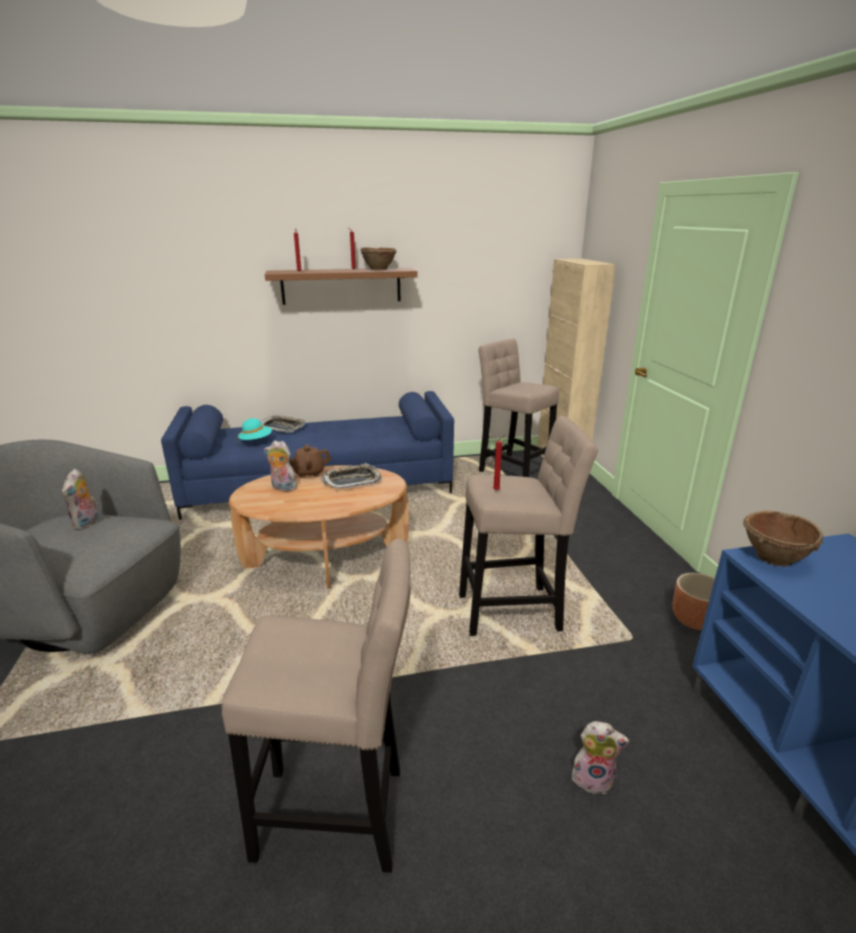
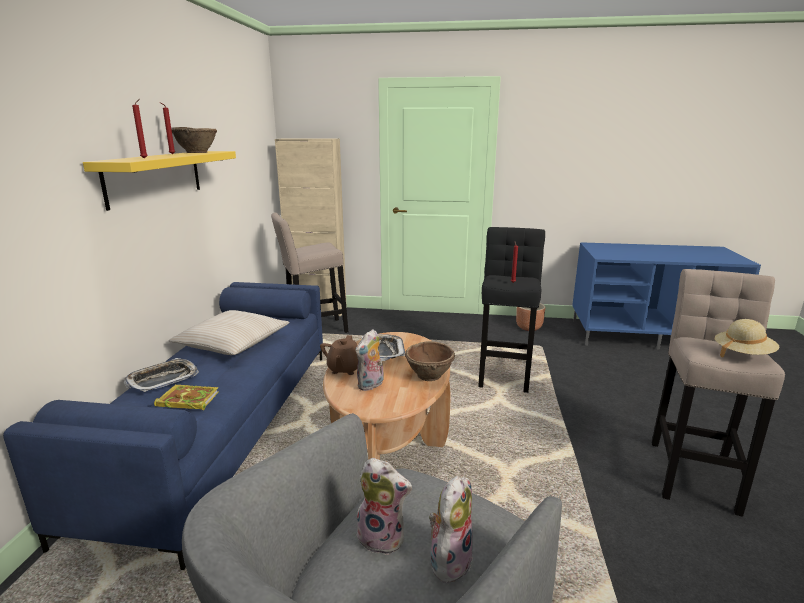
camera: 70 degrees left, 5 degrees down
(256, 441) = (187, 400): turquoise hat -> book
(282, 666) = (742, 354): none -> beige hat
(341, 286) = (155, 177): brown shelf -> yellow shelf
(350, 430) = (232, 343): none -> beige pillow
(515, 611) = (505, 372): beige stool -> black stool
(593, 777) = (646, 384): plush toy -> plush toy (449, 559)
(773, 558) = (603, 254): brown bowl -> brown bowl (429, 376)

